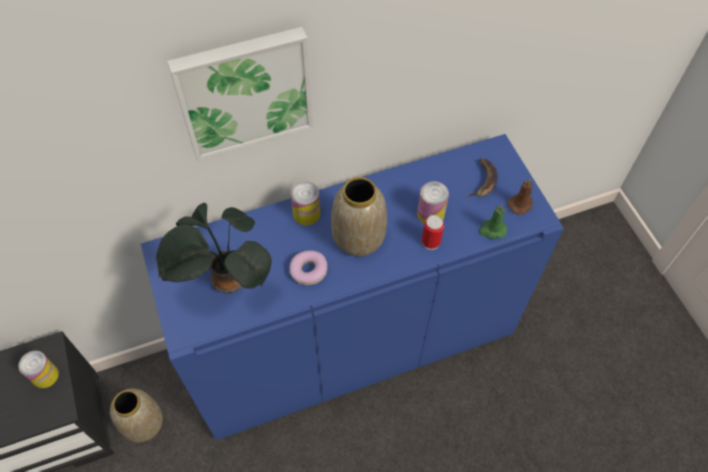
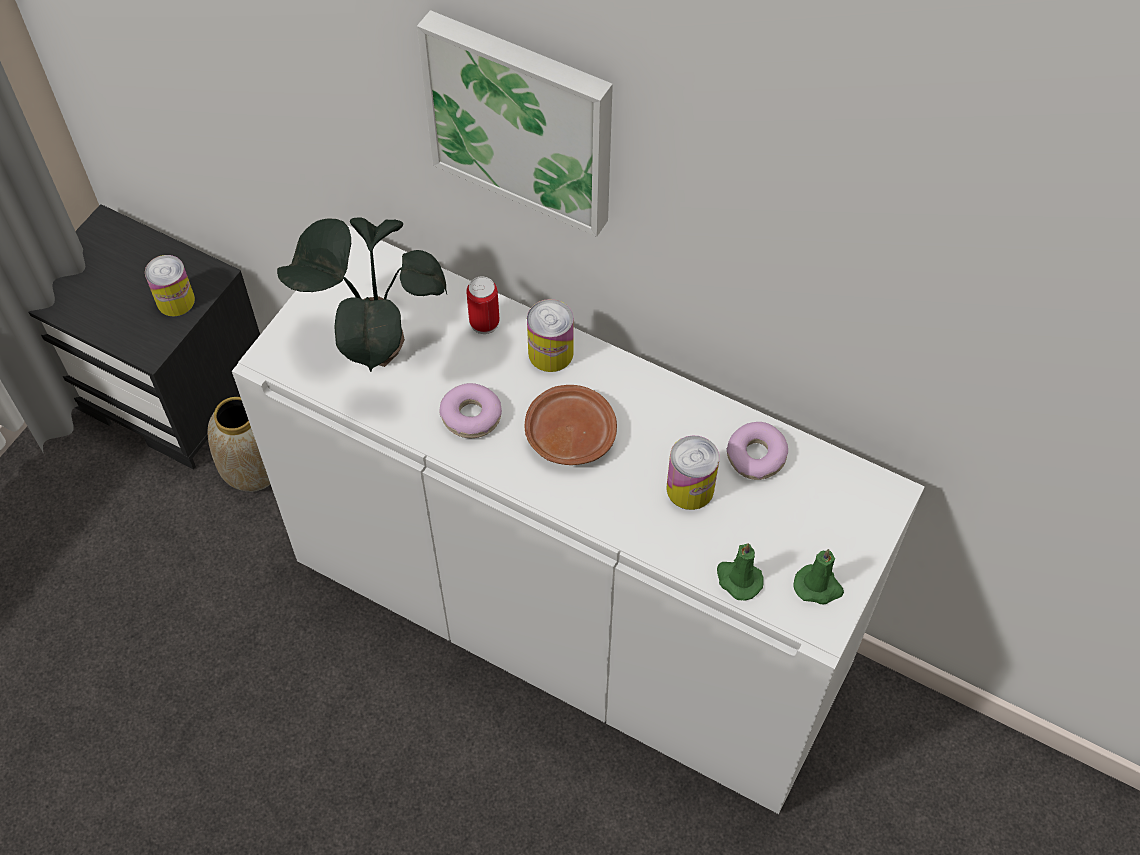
camera: 50 degrees right, 0 degrees up
(353, 342) = (570, 614): blue cabinet -> white cabinet
(357, 238) = (569, 433): vase -> brown plate
(430, 242) = (645, 519): can -> can (484, 322)
(437, 178) = (755, 456): none -> donut
(482, 180) = (810, 512): banana -> none
(521, 204) = (818, 587): brown candle -> green candle

